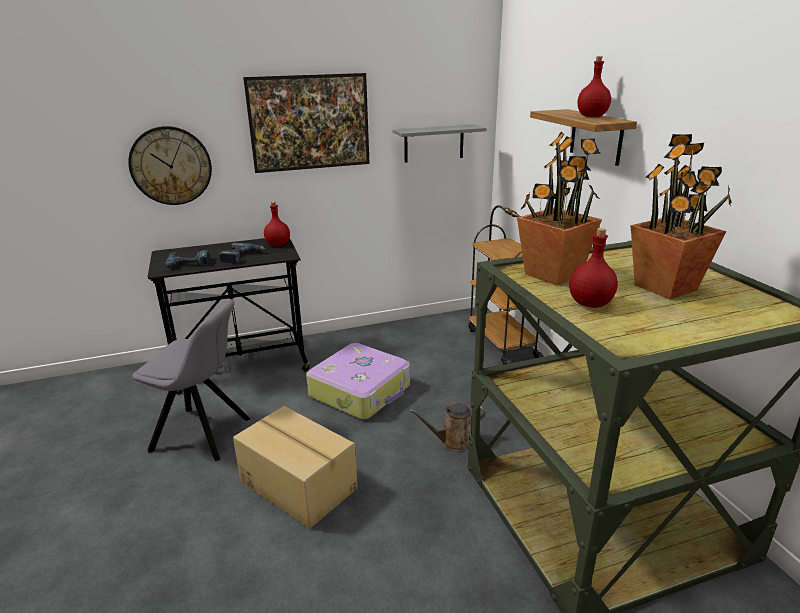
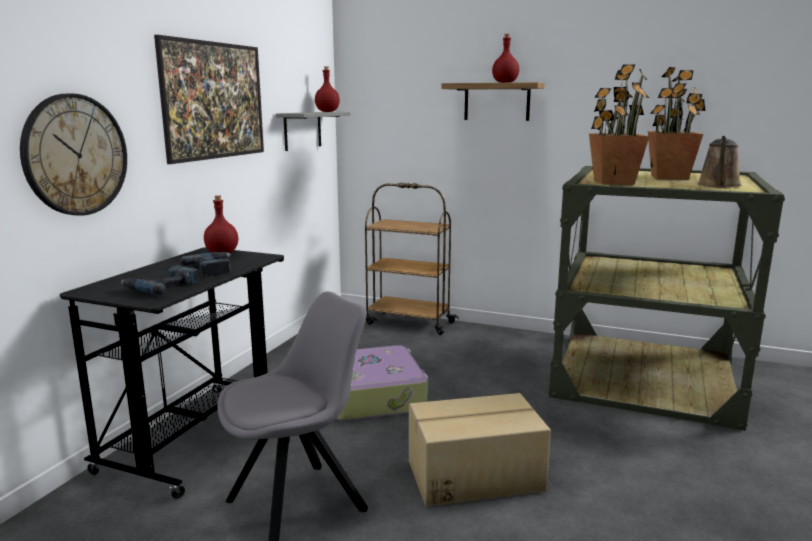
camera: 50 degrees left, 10 degrees down
(454, 440) = (508, 388): brown watering can -> brown watering can (718, 185)
(591, 304) = (676, 186): red bottle -> red bottle (328, 111)

